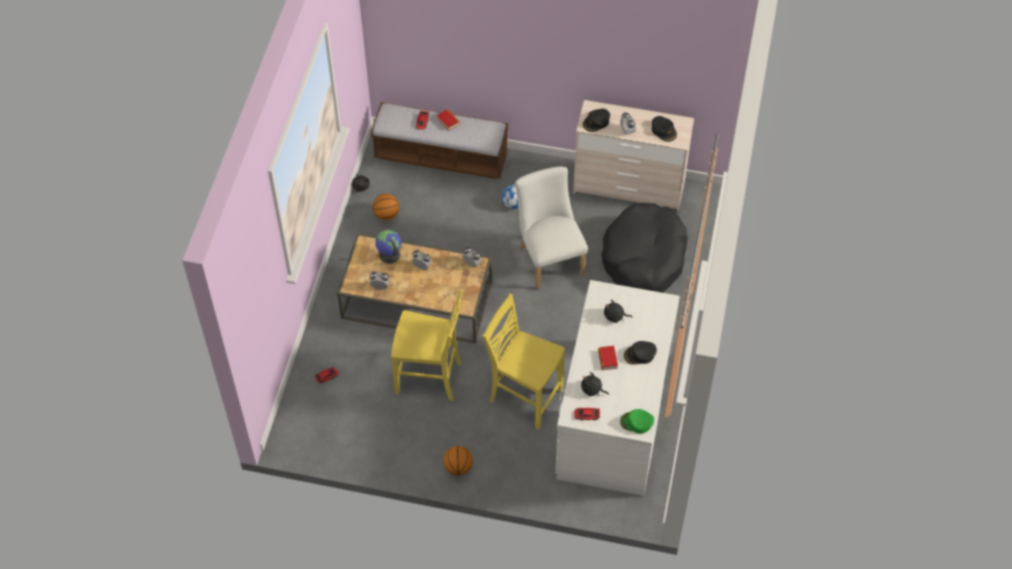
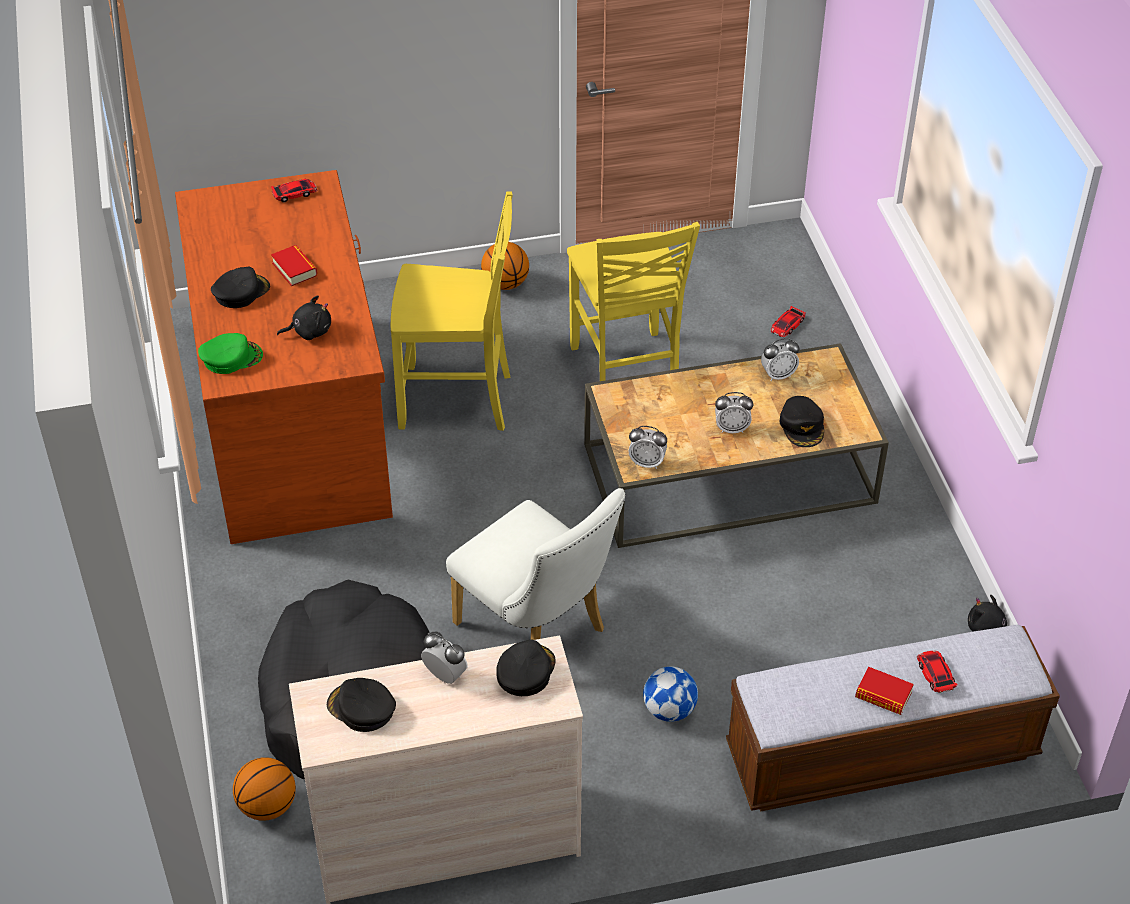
camera: 155 degrees right, 10 degrees down
(386, 214) = (895, 596): basketball -> basketball (268, 806)
(389, 255) = (802, 426): globe -> black cap
(430, 378) = (626, 375): yellow chair -> yellow chair turned 90 degrees counterclockwise
(592, 389) = (300, 224): black plush toy -> none
(613, 415) = (295, 422): white desk -> brown desk
(636, 423) = (209, 207): green cap -> green cap (231, 357)

